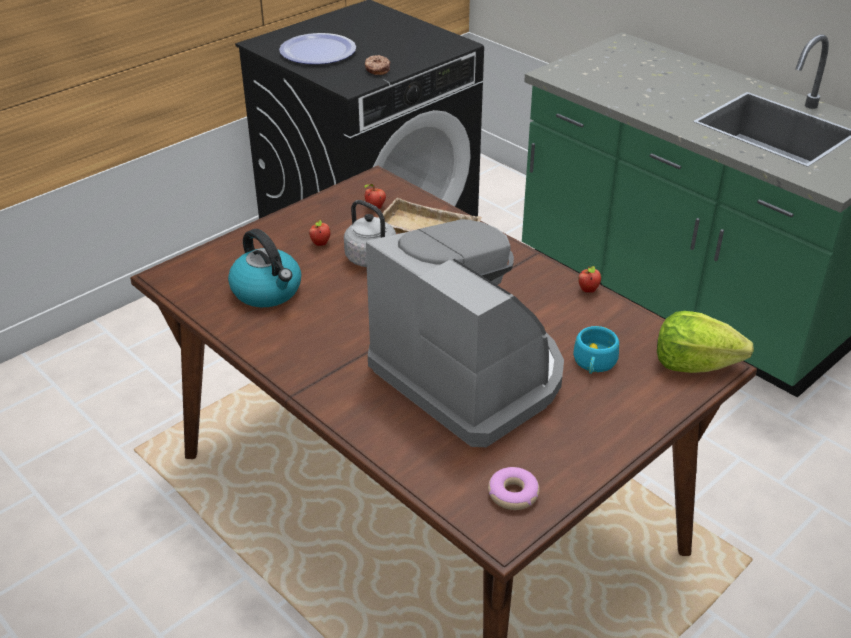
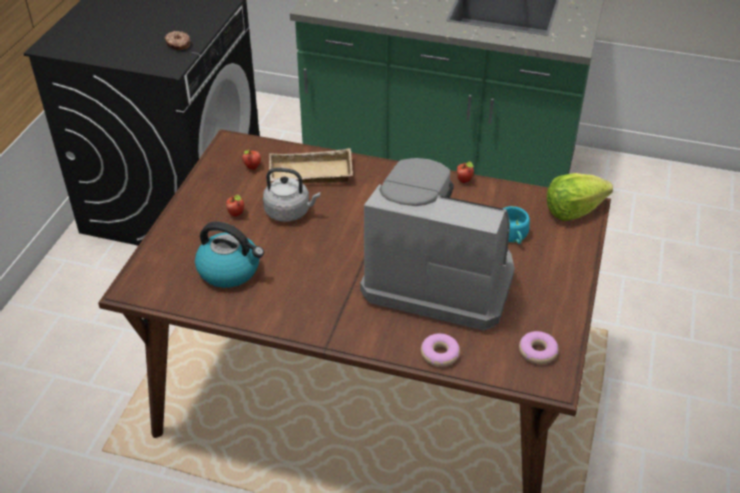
camera: 30 degrees left, 5 degrees up
(318, 51) = (109, 41): plate -> none
(400, 450) = (439, 354): none -> donut

